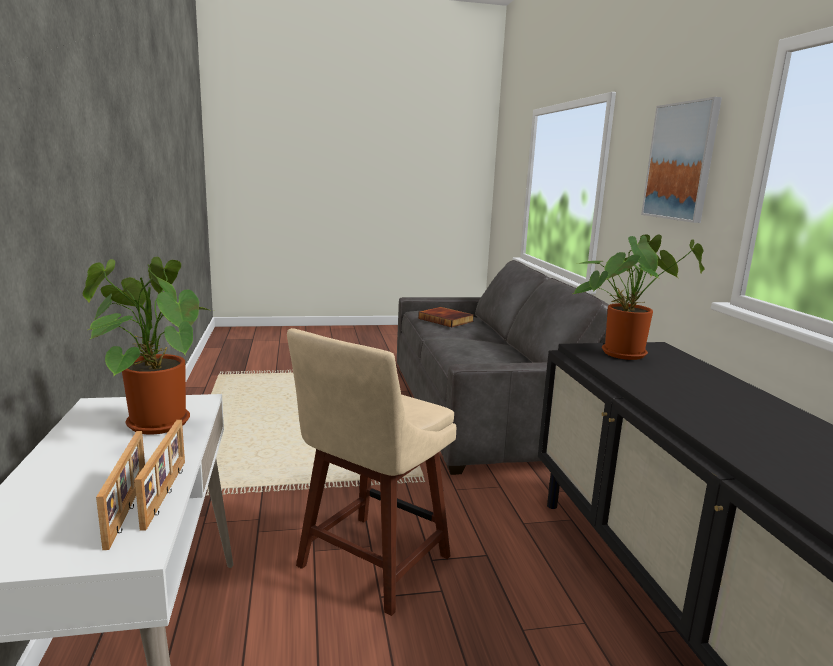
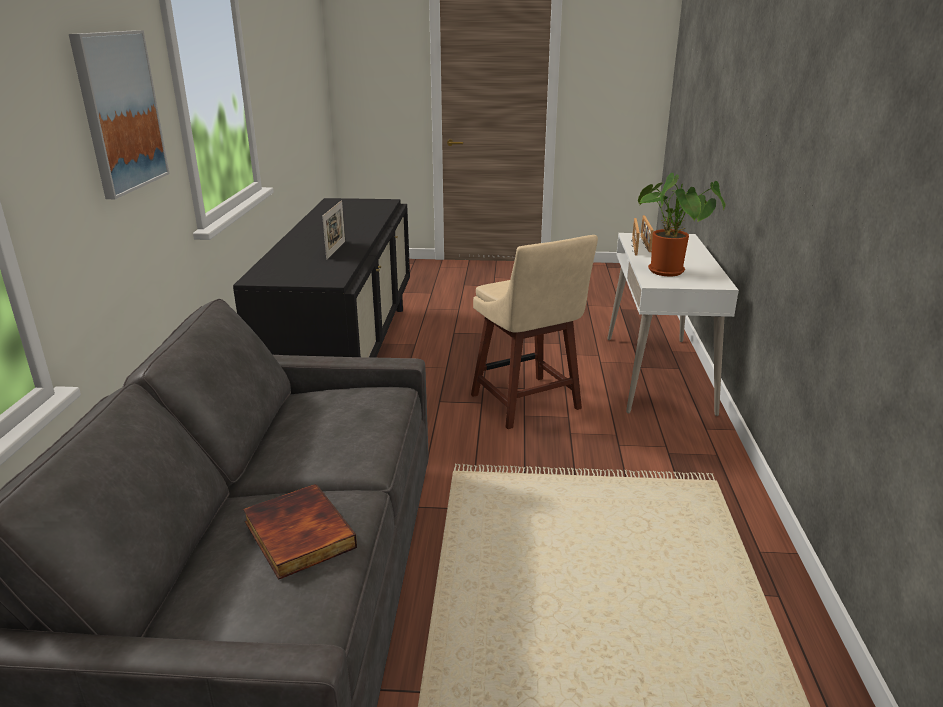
camera: 165 degrees left, 10 degrees up
(369, 565) = (528, 404): beige chair -> beige chair turned 105 degrees clockwise
(625, 352) = (303, 274): potted plant -> none
(665, 386) = (336, 250): none -> picture frame

